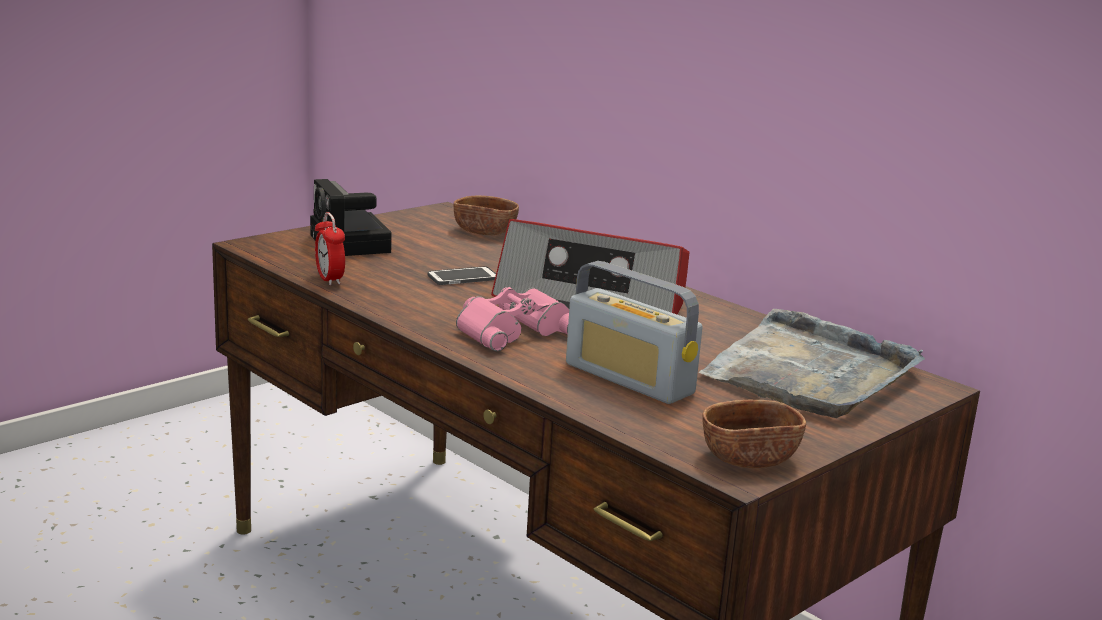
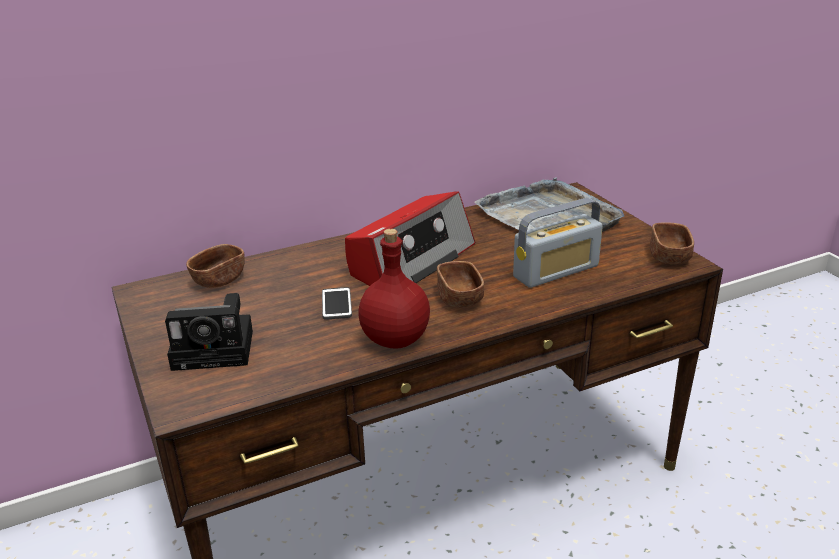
camera: 70 degrees left, 10 degrees up
(329, 280) = (314, 369): alarm clock -> none
(402, 305) = (394, 339): none -> red bottle
(513, 329) = (459, 298): pink binoculars -> brown bowl

